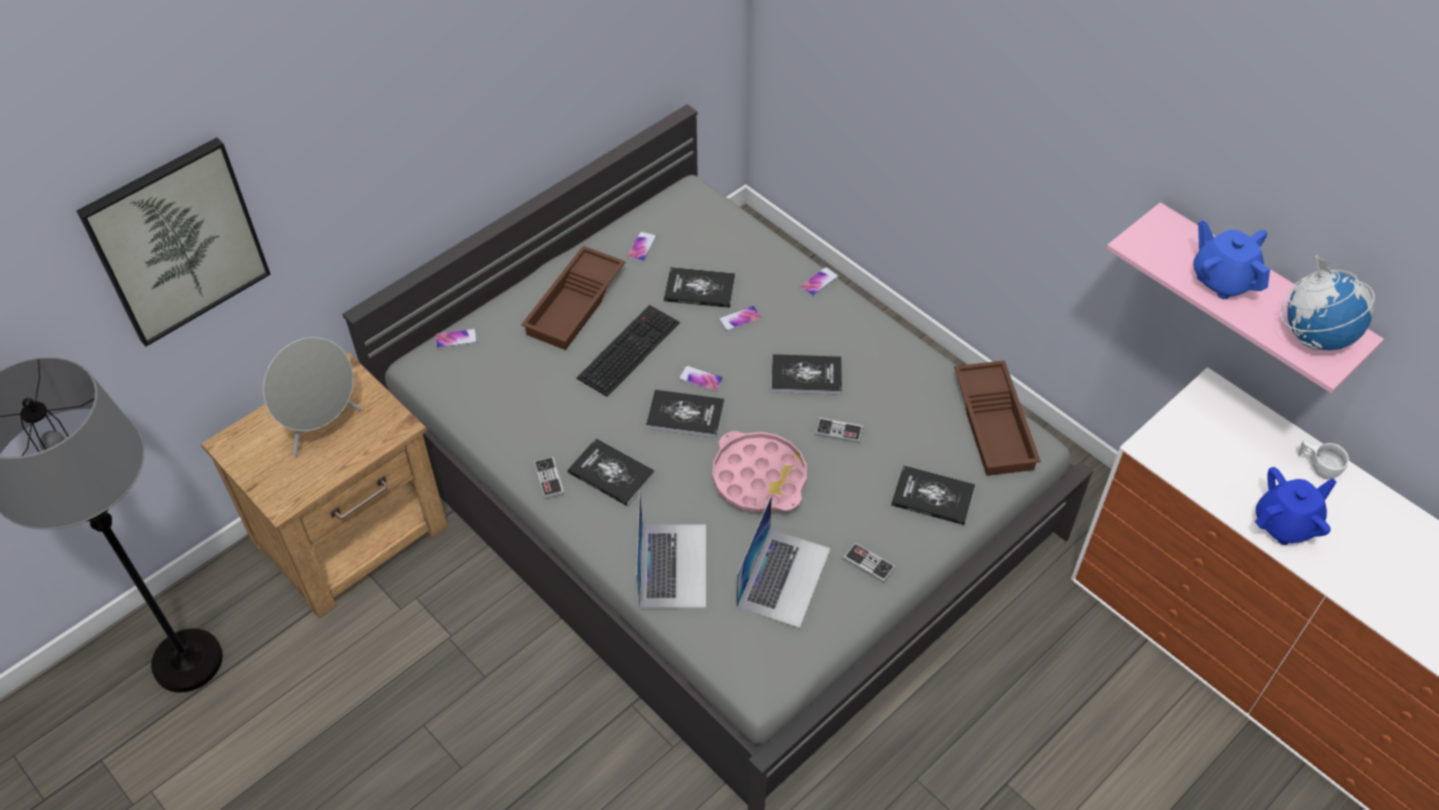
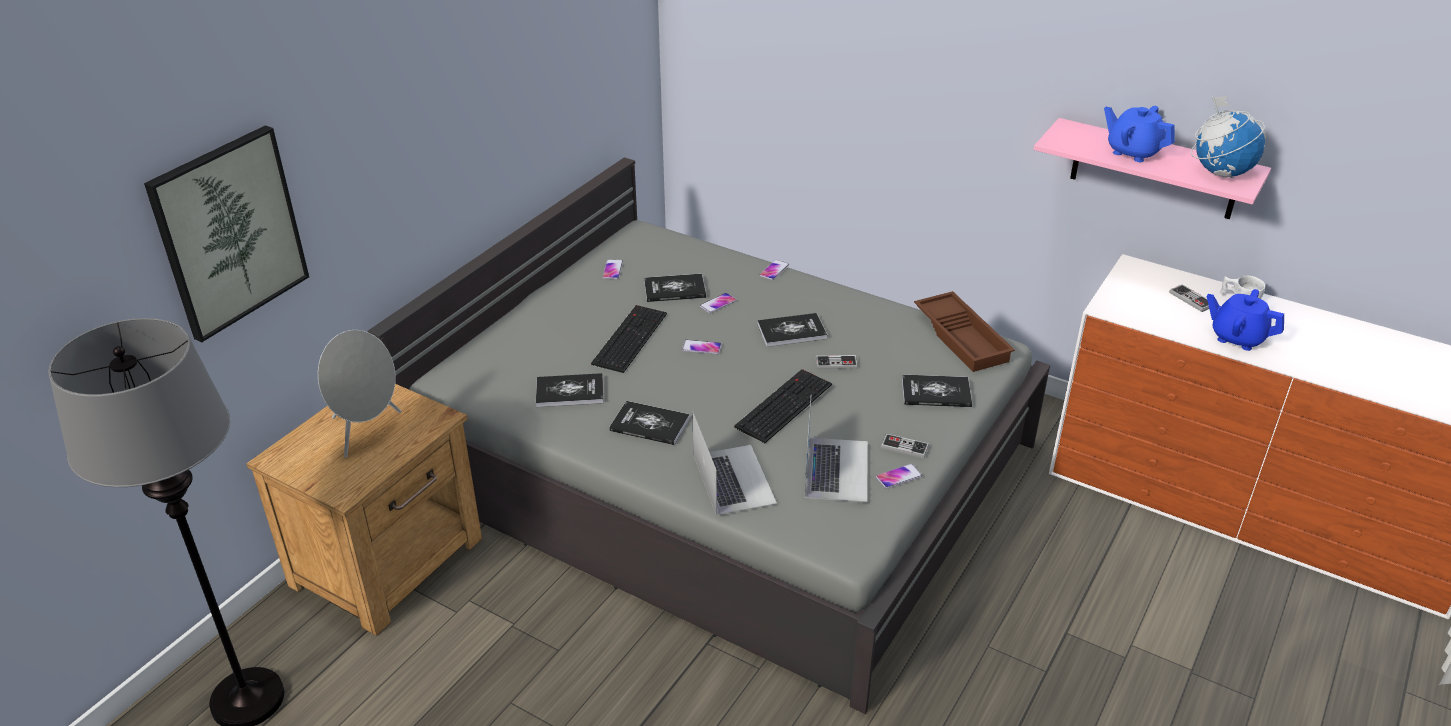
camera: 15 degrees left, 15 degrees down
(456, 339) = (469, 355): phone -> phone (899, 477)
(549, 479) = (593, 438): game controller -> game controller (1191, 299)
(576, 305) = (570, 315): brown tray -> none
(685, 415) = (699, 373): book -> book (570, 391)
(759, 478) = (783, 404): pink tray -> keyboard
(1285, 524) = (1237, 337): blue teapot -> blue teapot turned 105 degrees counterclockwise

